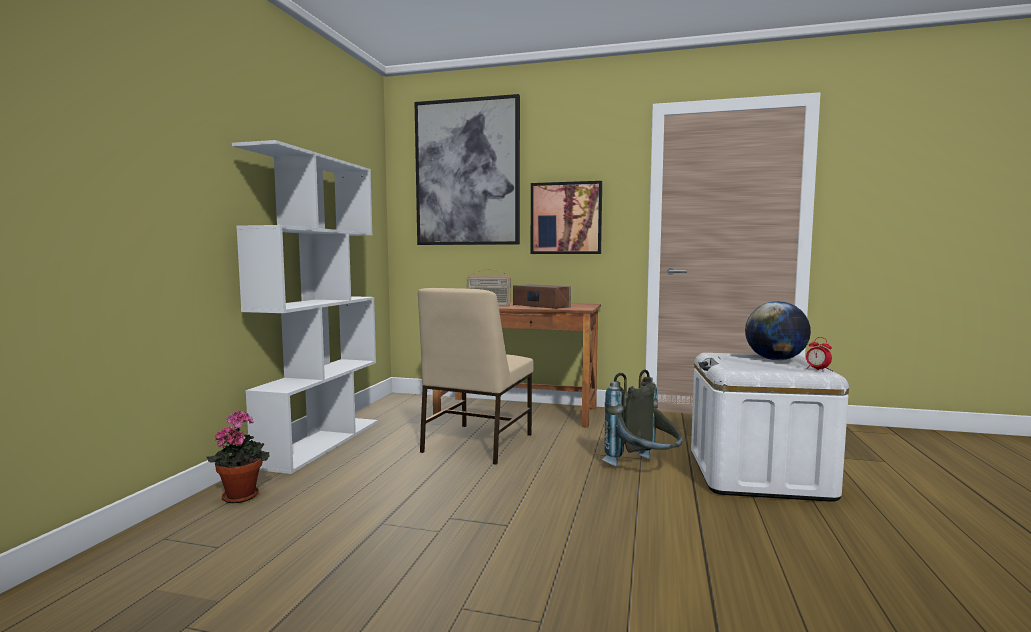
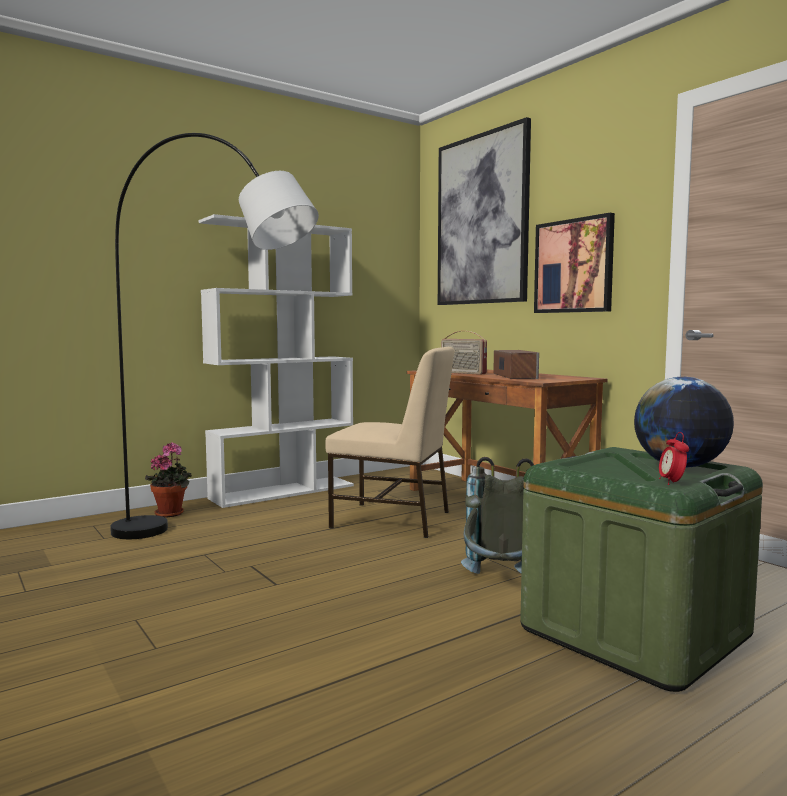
camera: 40 degrees right, 0 degrees up
(375, 513) = (215, 547): none -> grey floor lamp
(476, 443) = (393, 520): beige chair -> beige chair turned 135 degrees counterclockwise
(758, 475) = (634, 632): white storage box -> green storage box

